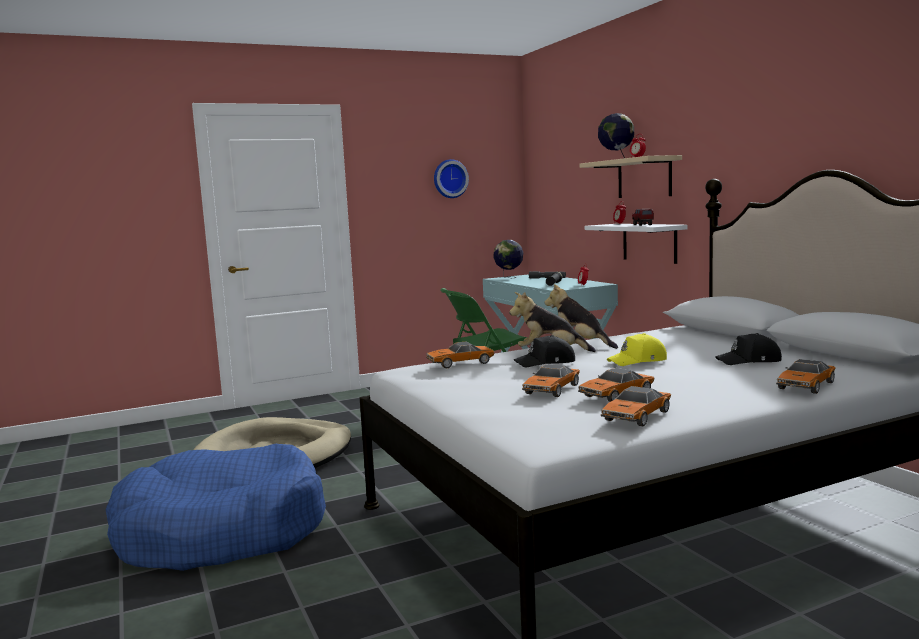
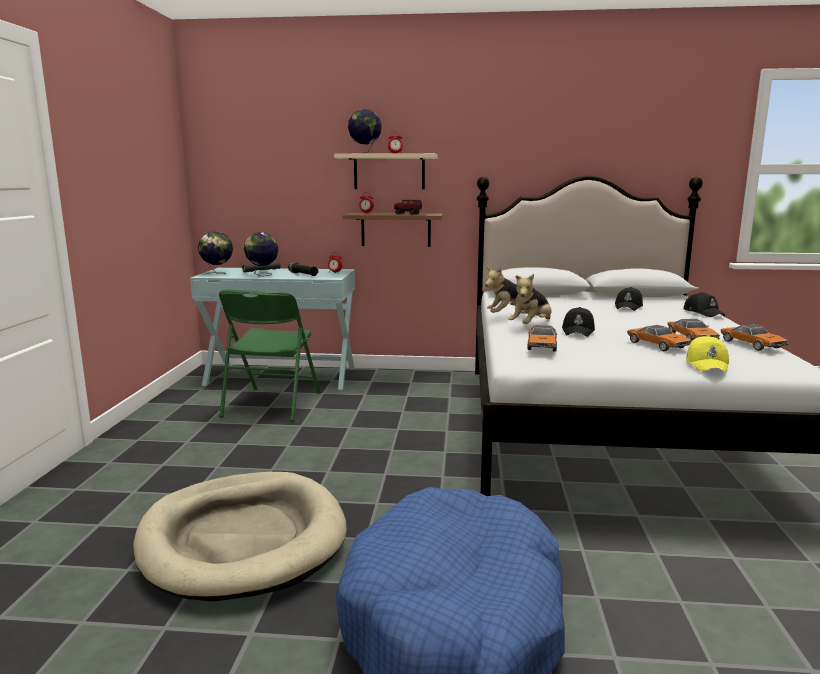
camera: 60 degrees left, 5 degrees up
(450, 179) = (138, 157): wall clock -> none
(529, 281) = (262, 275): none -> globe
(638, 361) = (600, 318): yellow cap -> yellow cap (707, 364)
(649, 242) = (396, 229): white shelf -> brown shelf
(805, 386) = (703, 313): toy car -> black cap

